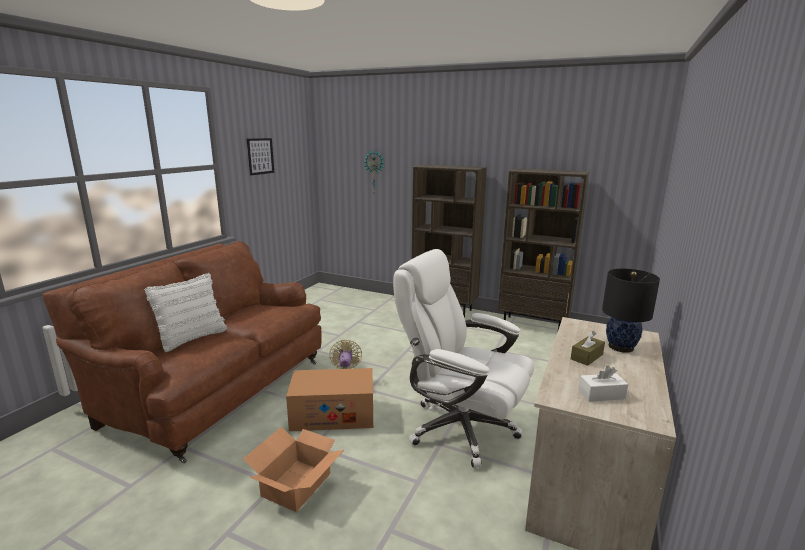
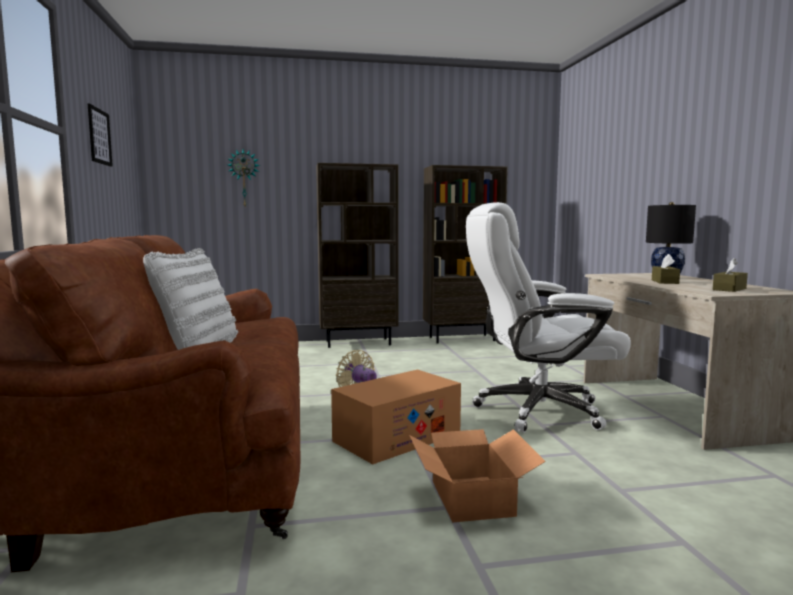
camera: 35 degrees left, 10 degrees down
(601, 394) = (729, 289): white tissue box -> brown tissue box

